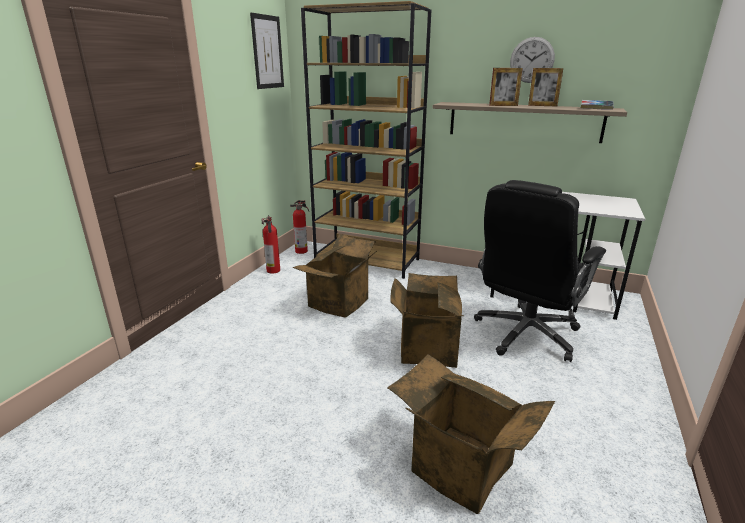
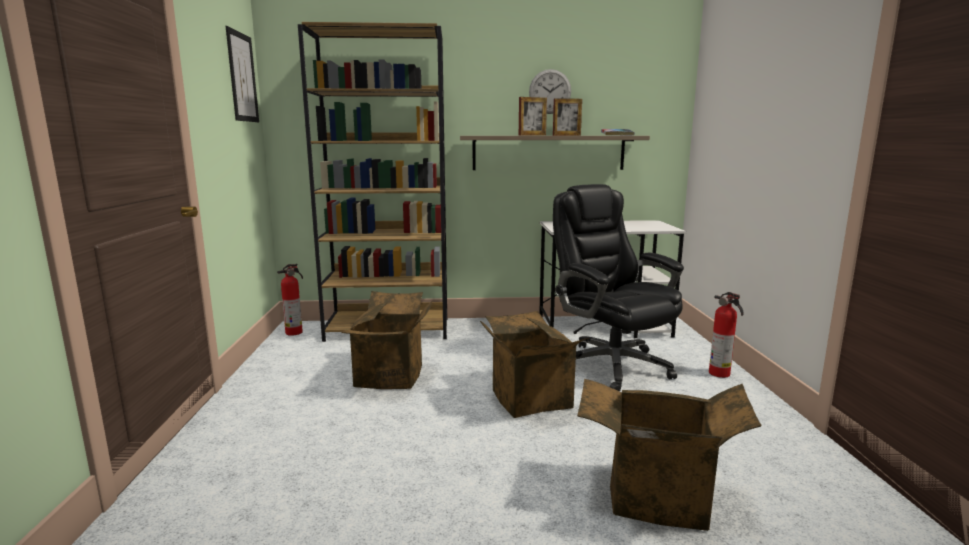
camera: 25 degrees left, 10 degrees down
(273, 271) = (272, 359): fire extinguisher -> fire extinguisher (720, 374)
(525, 334) = (611, 365): black office chair -> black office chair turned 135 degrees clockwise

